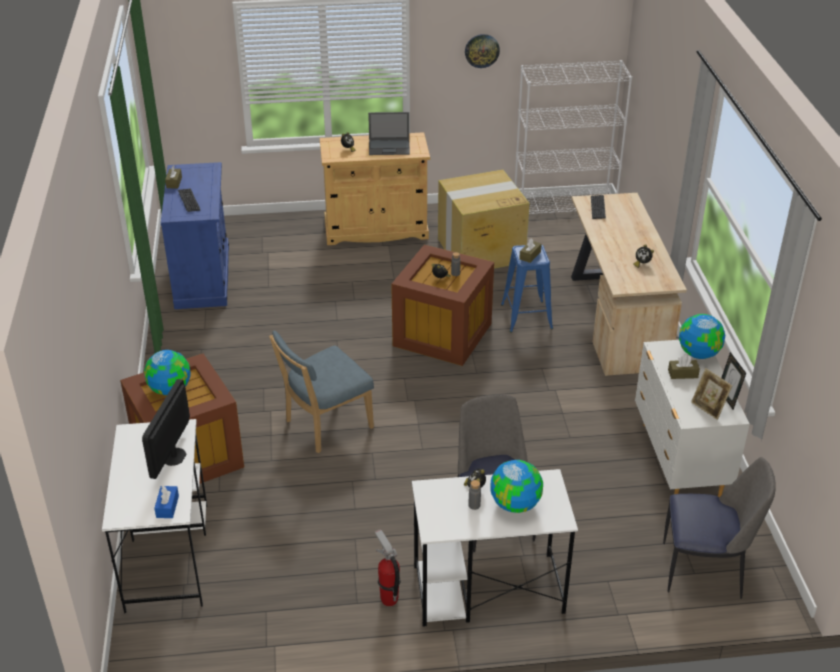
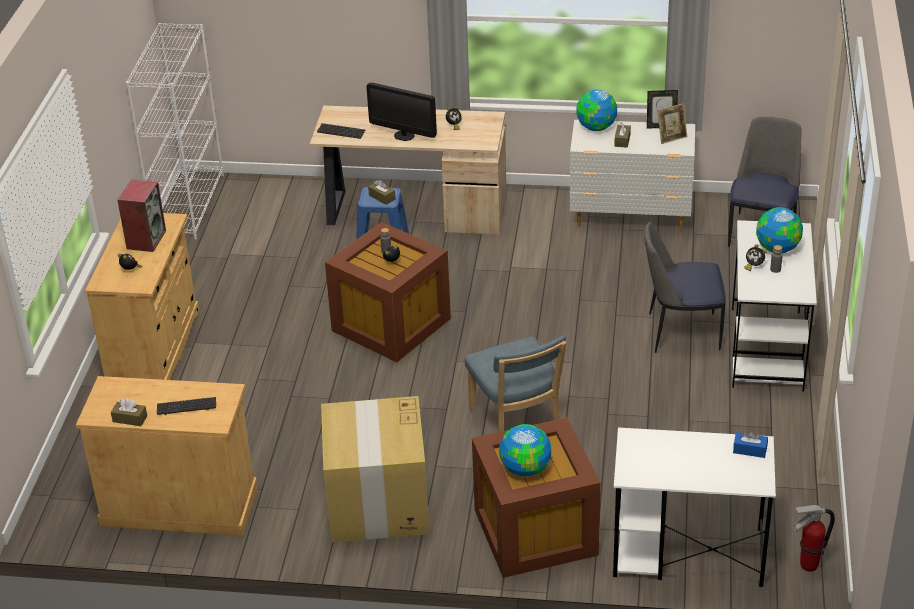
camera: 75 degrees left, 0 degrees up
(174, 456) = (676, 444): monitor -> monitor (404, 135)
(203, 276) = (179, 506): blue cabinet -> beige cabinet
(389, 147) = (146, 239): laptop -> speaker
(389, 599) = (770, 407): fire extinguisher -> fire extinguisher (808, 565)
(480, 250) = (244, 276): cardboard box -> cardboard box (378, 505)
(482, 50) = (106, 89): wall clock -> none

